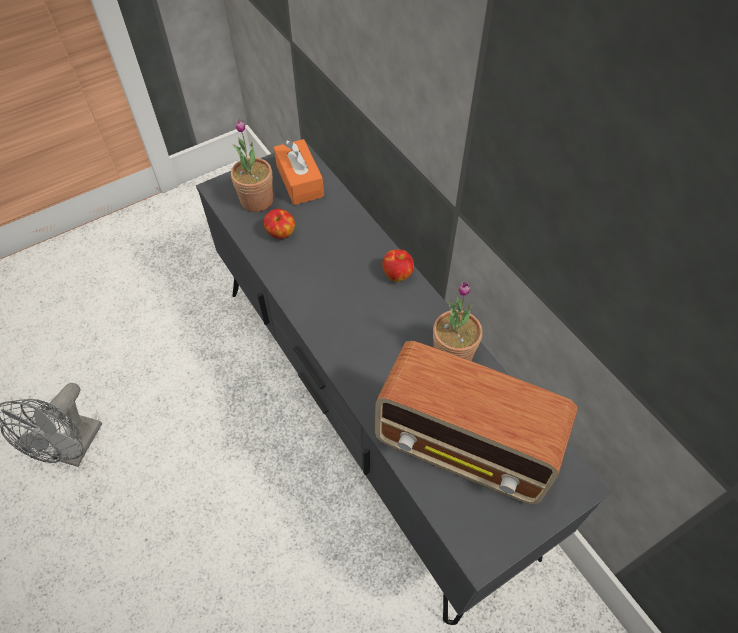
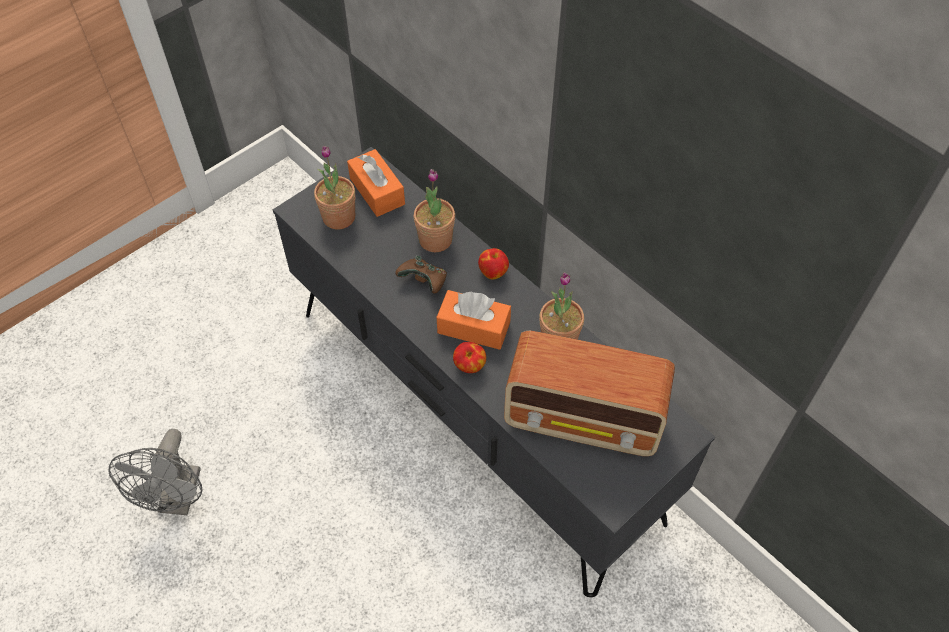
camera: 10 degrees left, 0 degrees up
(281, 234) = (371, 248): apple -> apple (469, 366)
(325, 274) = (424, 282): none -> brown game controller
(346, 234) = (435, 239): none -> potted plant
(365, 328) = (473, 327): none -> orange tissue box

